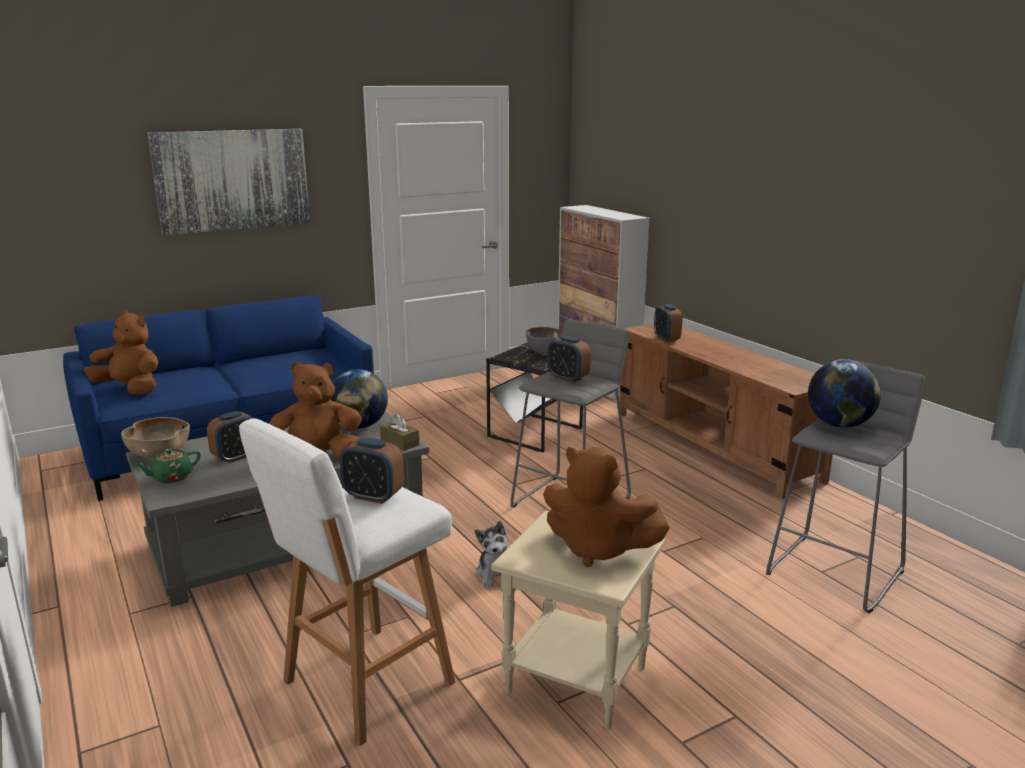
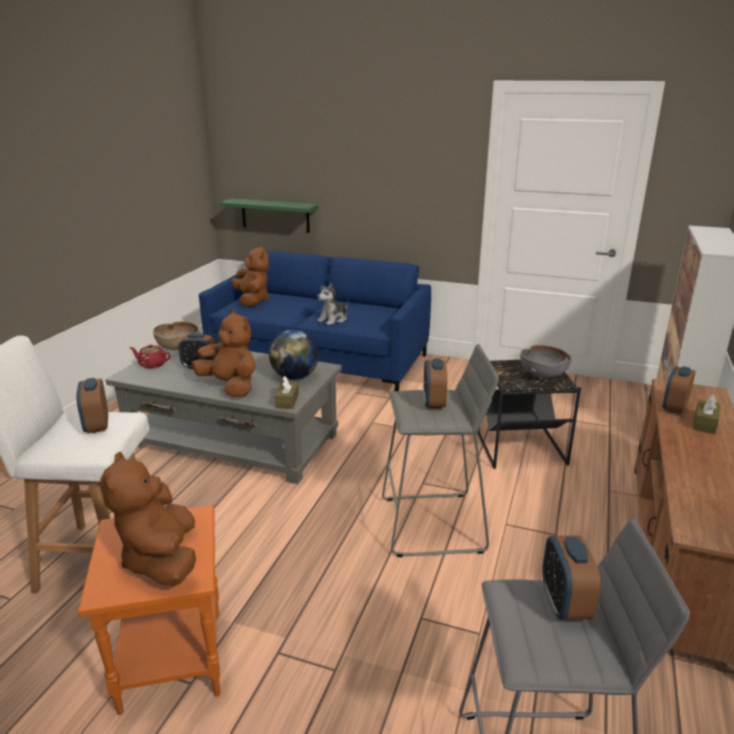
camera: 50 degrees right, 5 degrees up
(97, 272) = (275, 215): none -> green shelf
(171, 477) = (152, 364): green teapot -> red teapot
(232, 180) = (370, 158): picture -> none
(496, 575) = (280, 543): plush toy -> plush toy (333, 319)
(574, 681) = (170, 660): beige side table -> orange side table
(695, 341) = (704, 423): none -> brown tissue box
(839, 425) = (564, 603): globe -> alarm clock

